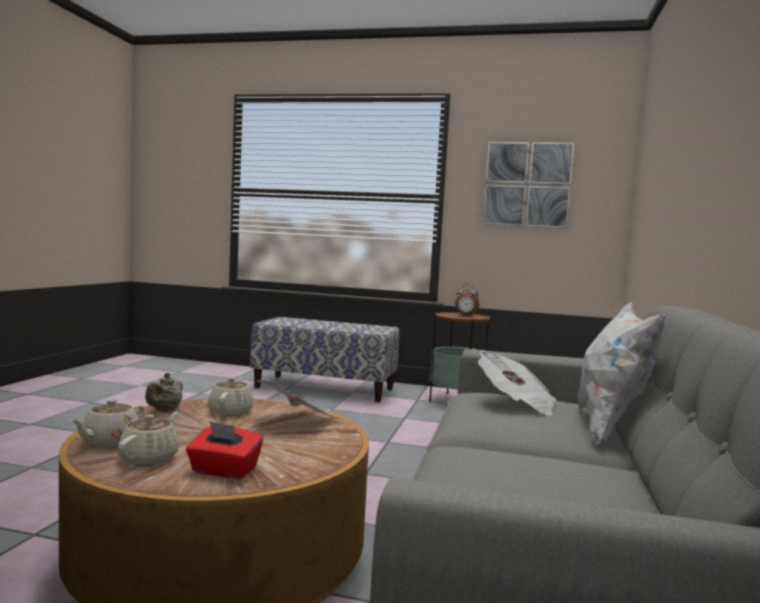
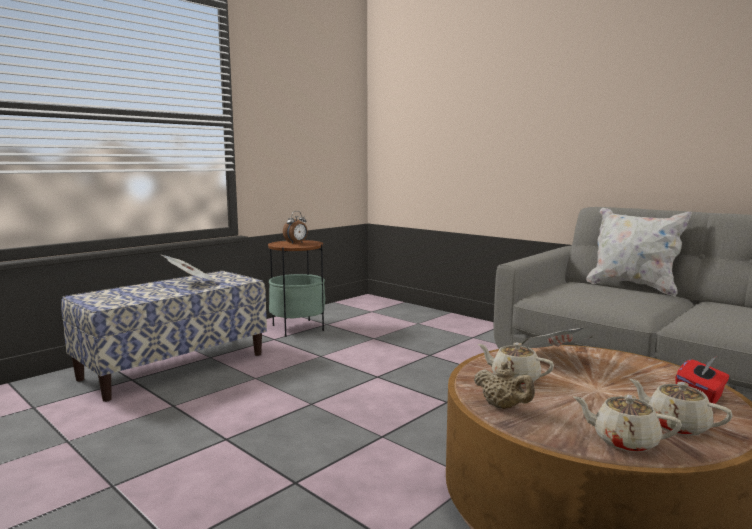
camera: 60 degrees left, 5 degrees up
(109, 441) = (623, 441): beige teapot -> beige teapot turned 150 degrees clockwise
(516, 404) = (586, 291): newspaper -> newspaper (191, 283)
(527, 185) = (301, 109): picture -> none

